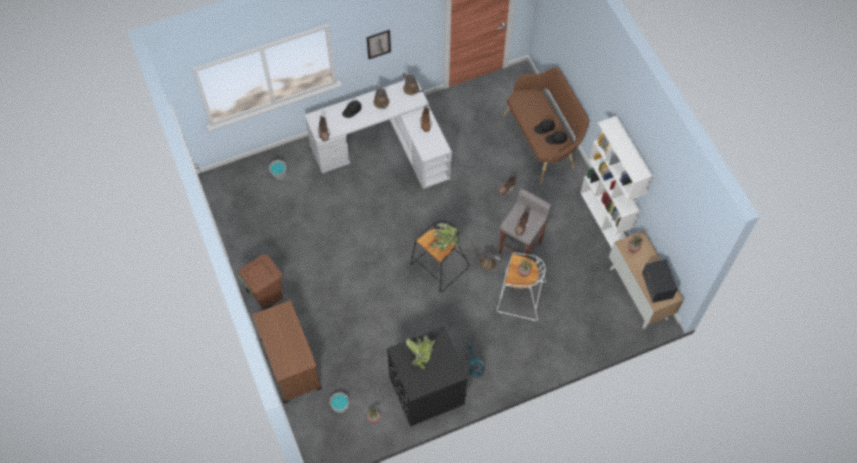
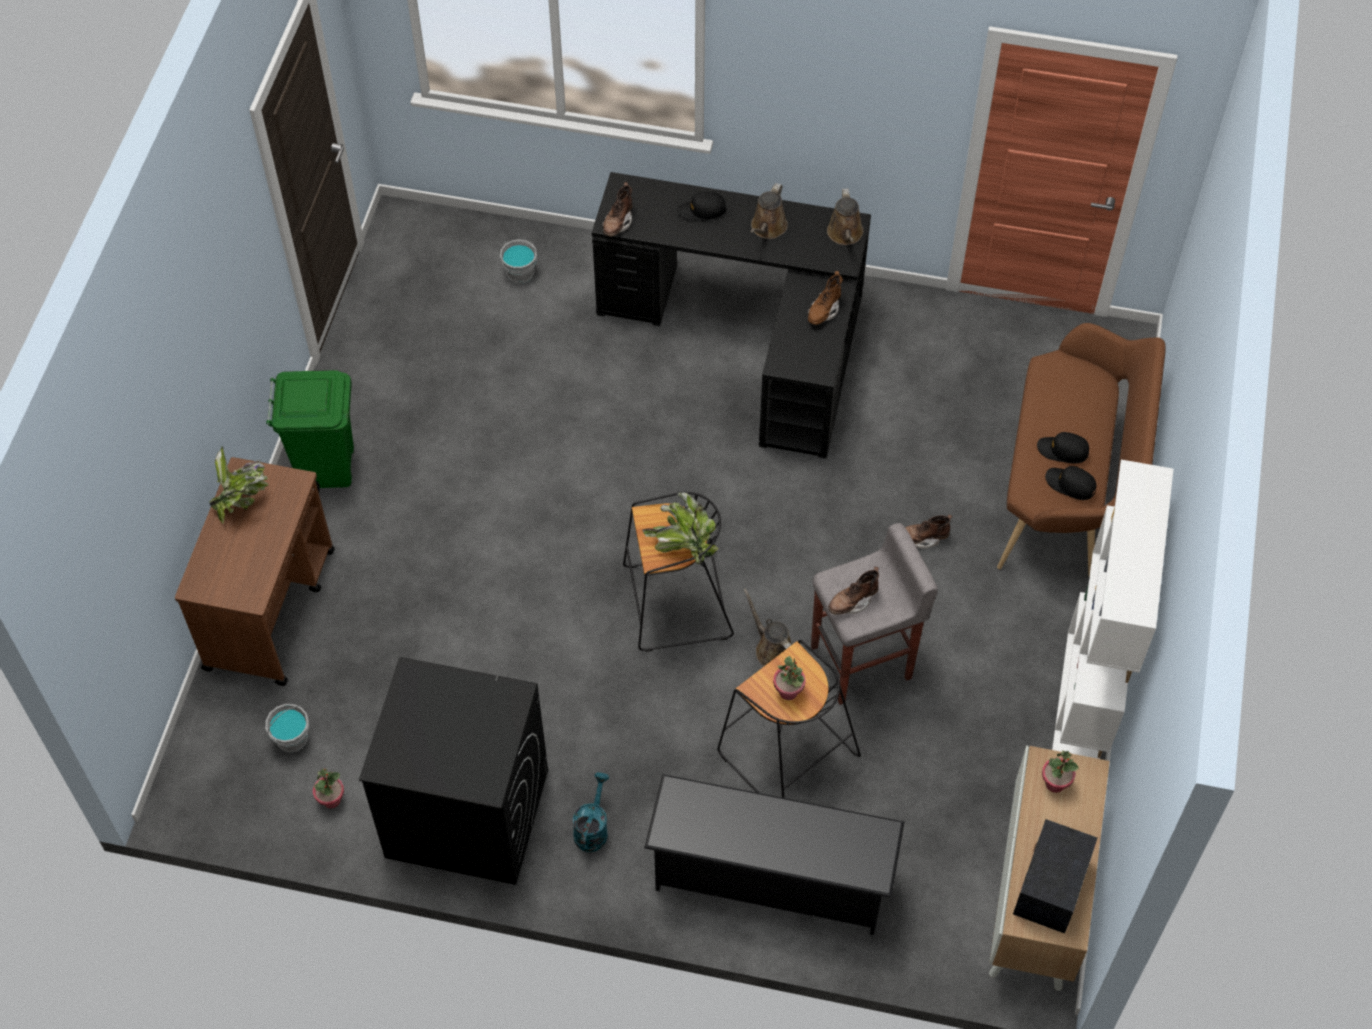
camera: 35 degrees right, 5 degrees down
(266, 296) = (326, 467): brown trash can -> green trash can
(378, 44) = (811, 97): picture -> none
(386, 147) = (751, 334): white desk -> black desk
(421, 354) = (451, 707): potted plant -> potted plant (243, 500)
(520, 297) = (785, 754): white stool -> black stool
(548, 344) = (770, 878): none -> black shoe rack

